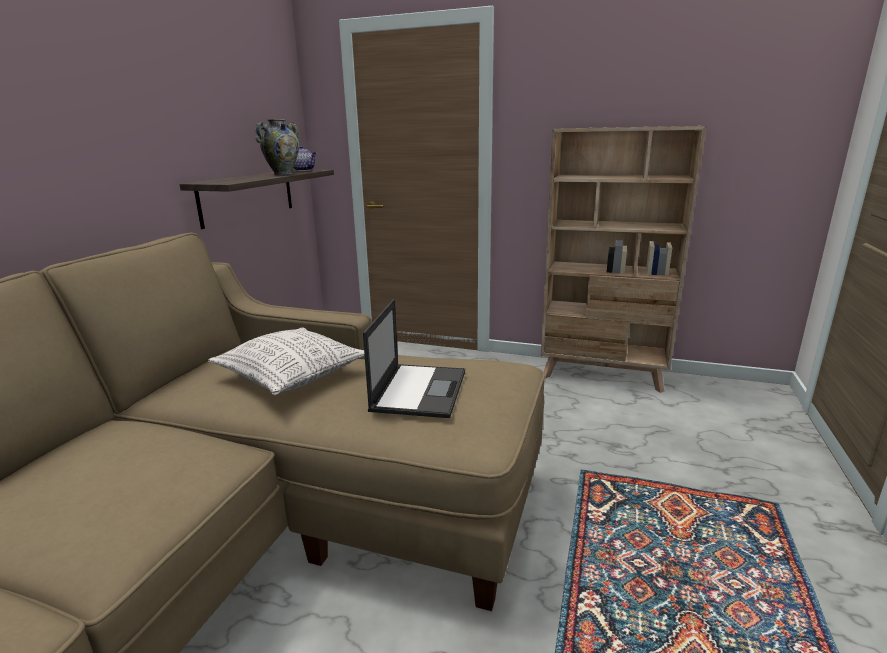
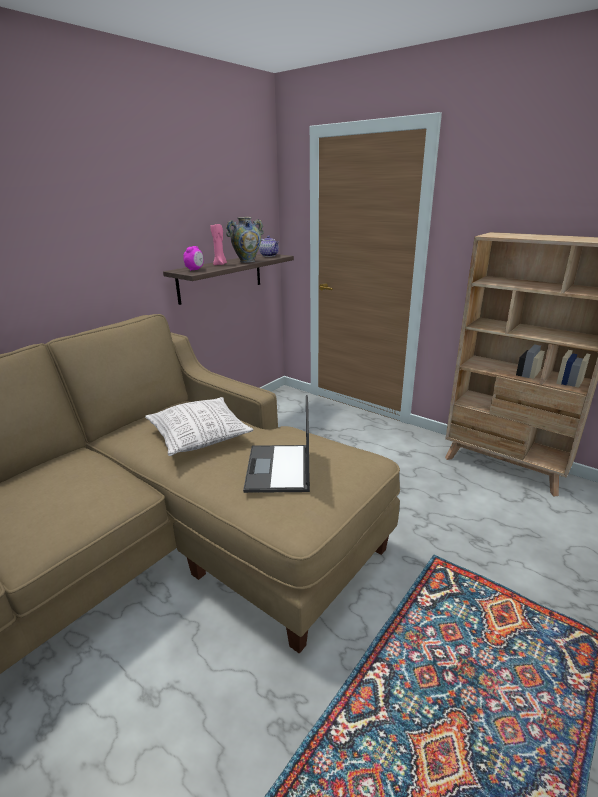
camera: 20 degrees right, 5 degrees up
(224, 181) = (195, 270): none -> alarm clock
(251, 177) = (220, 264): none -> pink candle
(419, 390) = (279, 469): laptop -> laptop turned 150 degrees clockwise

